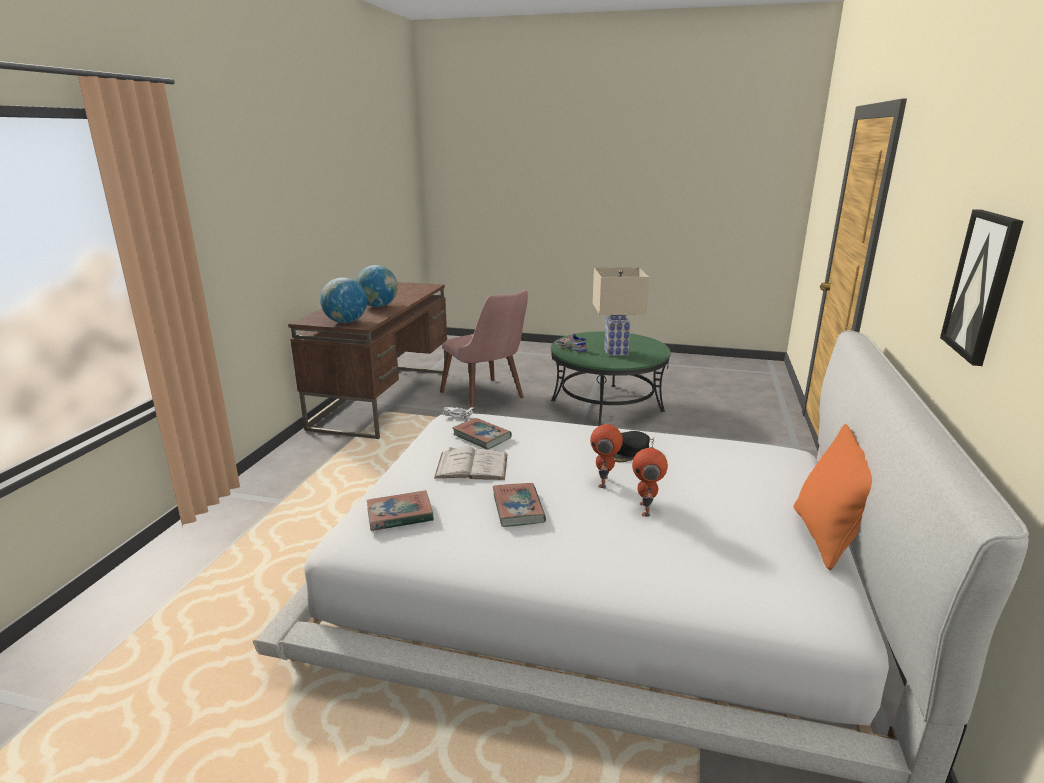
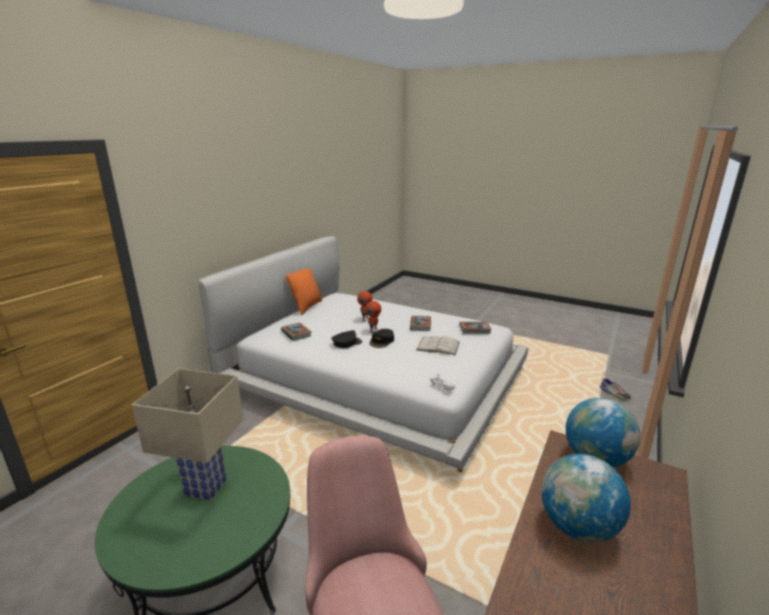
camera: 165 degrees left, 0 degrees up
(481, 436) = (428, 363): book -> book (296, 333)
(571, 348) = (252, 515): shoe -> shoe (614, 394)
(571, 462) = (382, 341): none -> black cap
(982, 285) = (267, 206): picture -> none

